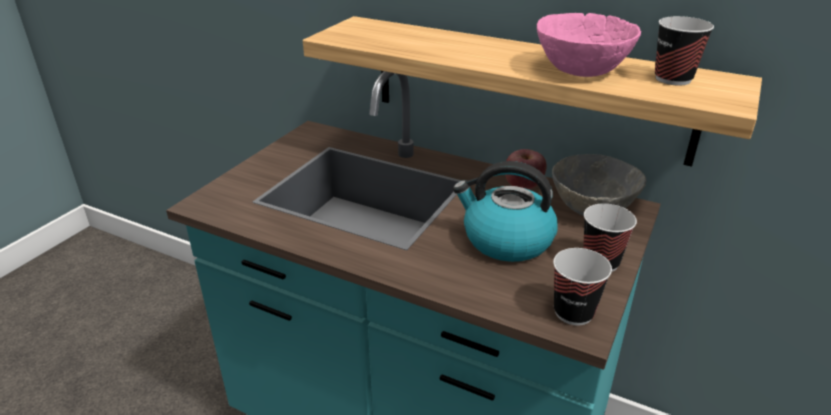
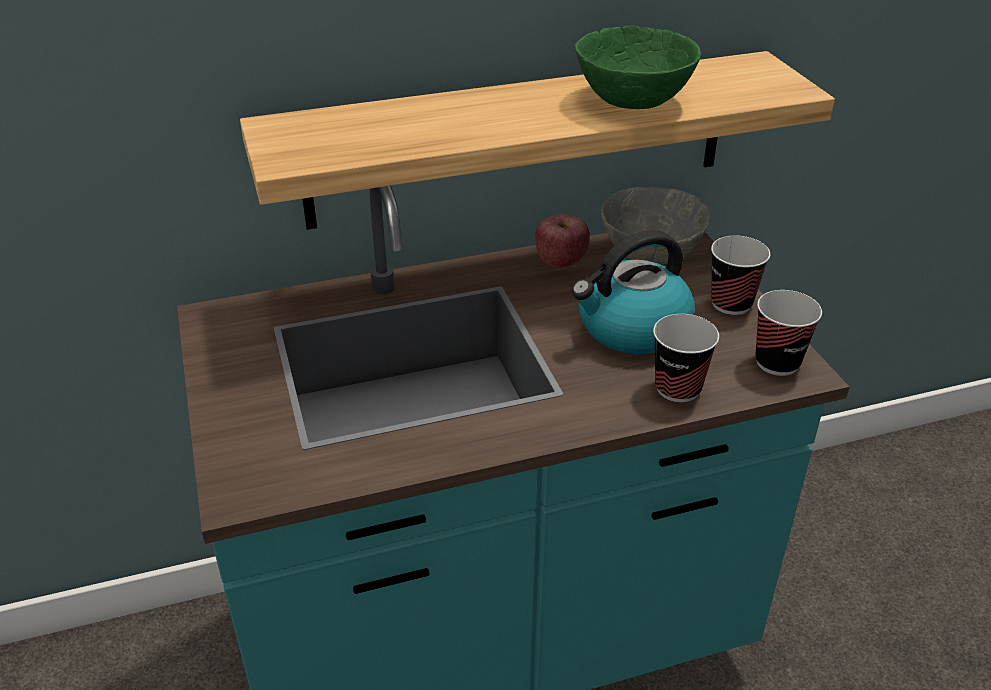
camera: 45 degrees left, 5 degrees up
(581, 70) = (633, 100): pink bowl -> green bowl
(673, 79) = (716, 79): cup -> cup (678, 388)

